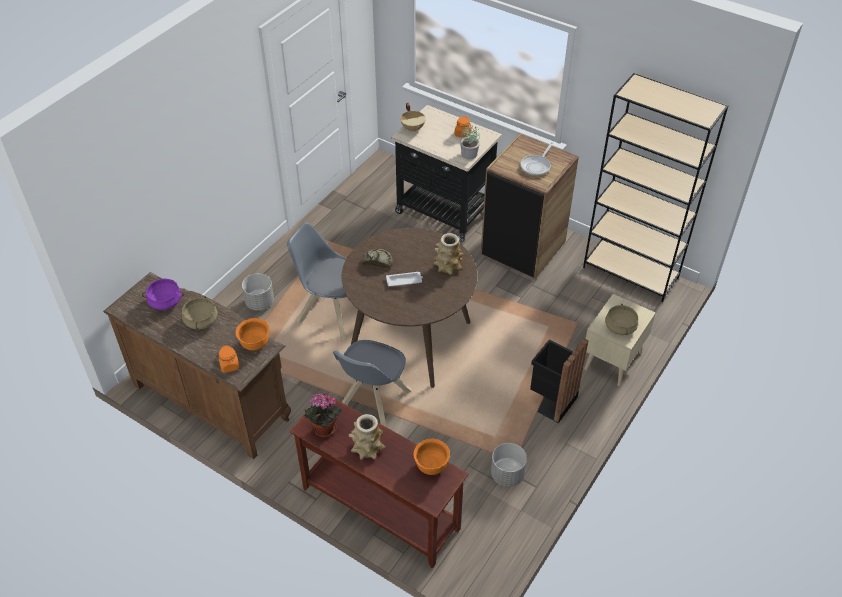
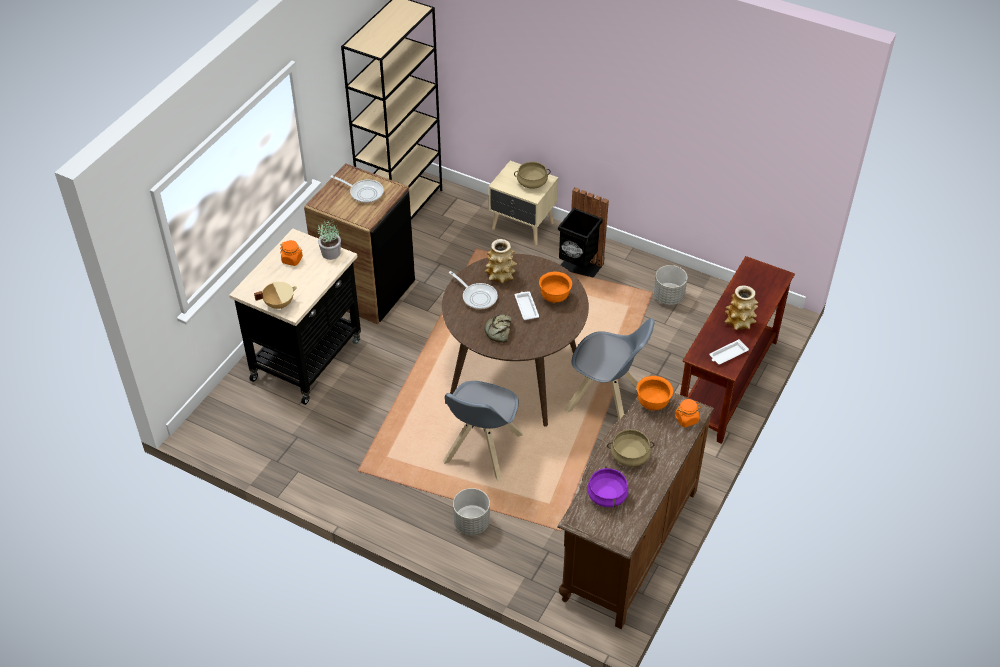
camera: 95 degrees left, 0 degrees up
(324, 430) = (727, 354): potted plant -> white tray
(422, 250) = (477, 297): none -> frying pan
(431, 466) = (745, 279): orange bowl -> orange bowl (554, 297)

